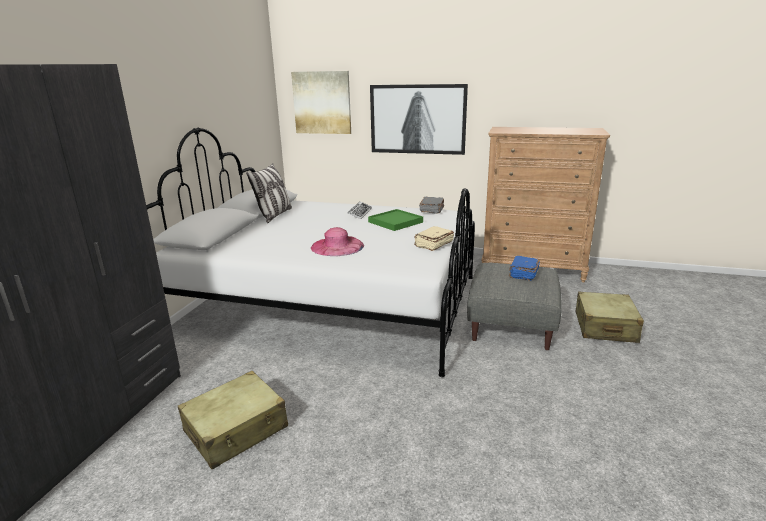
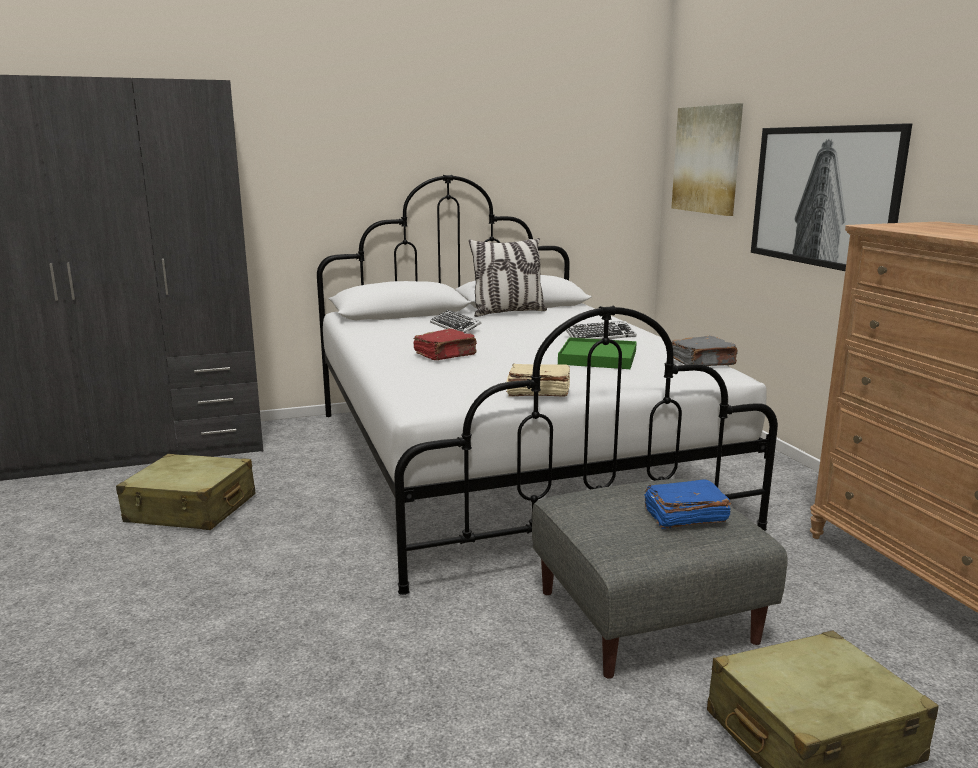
camera: 55 degrees right, 5 degrees down
(281, 232) = (455, 327): none -> keyboard
(337, 246) = (446, 355): pink hat -> red book

